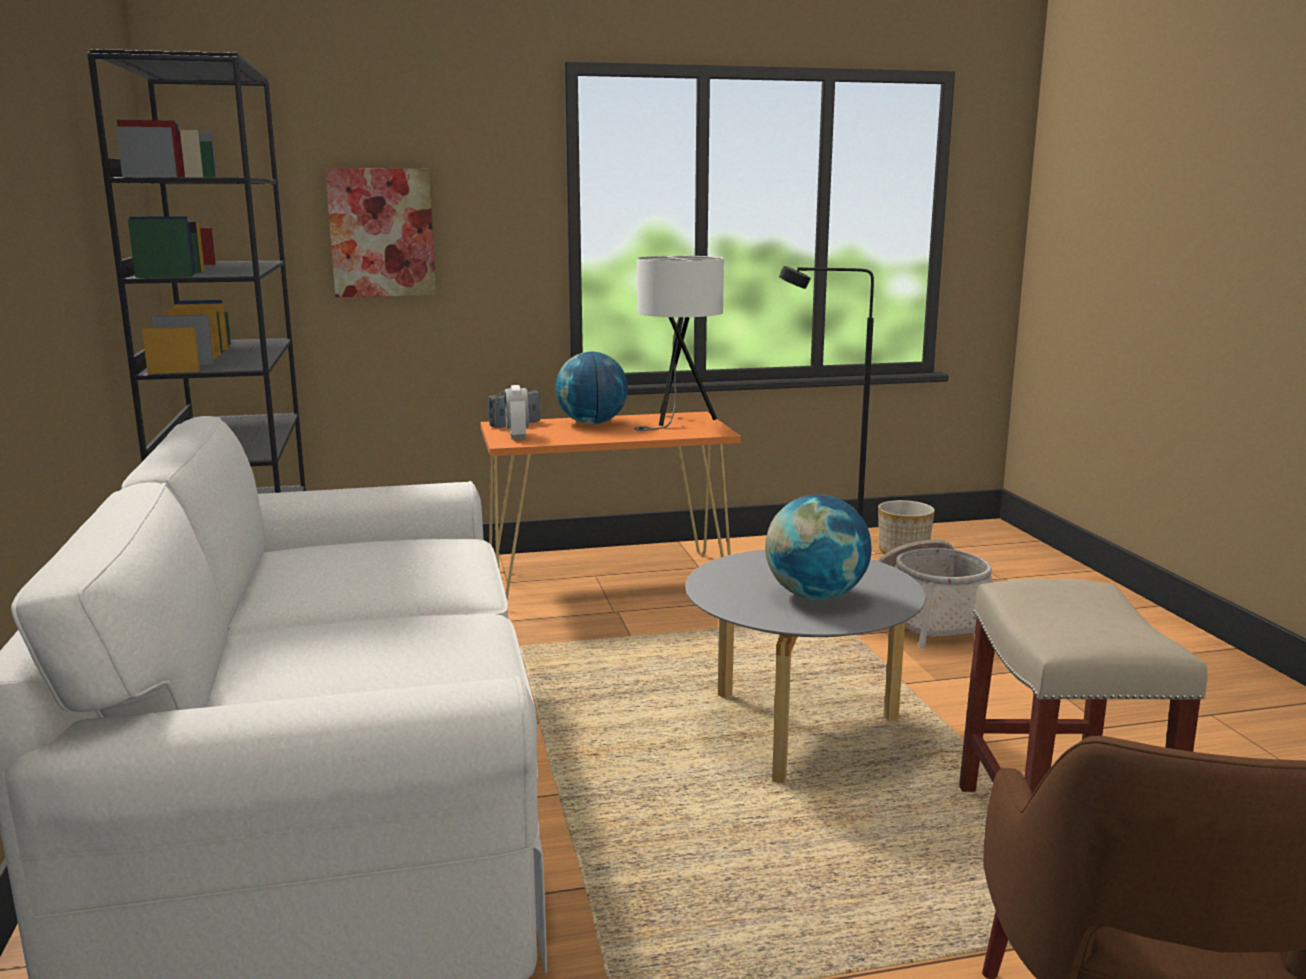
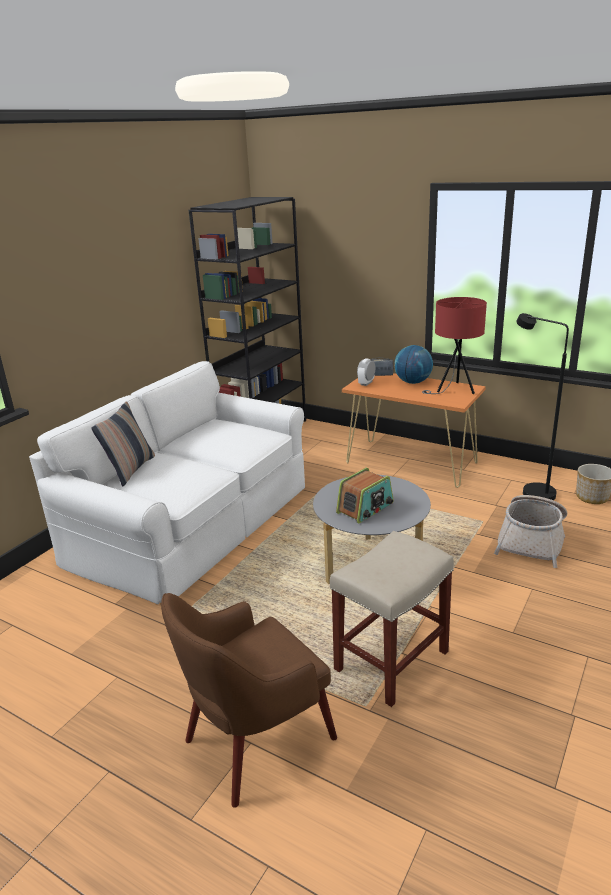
camera: 45 degrees right, 10 degrees up
(241, 674) = (130, 470): none -> pillow
(382, 233) = (340, 270): picture -> none
(676, 421) = (453, 390): white table lamp -> red table lamp
(815, 596) = (365, 508): globe -> radio

